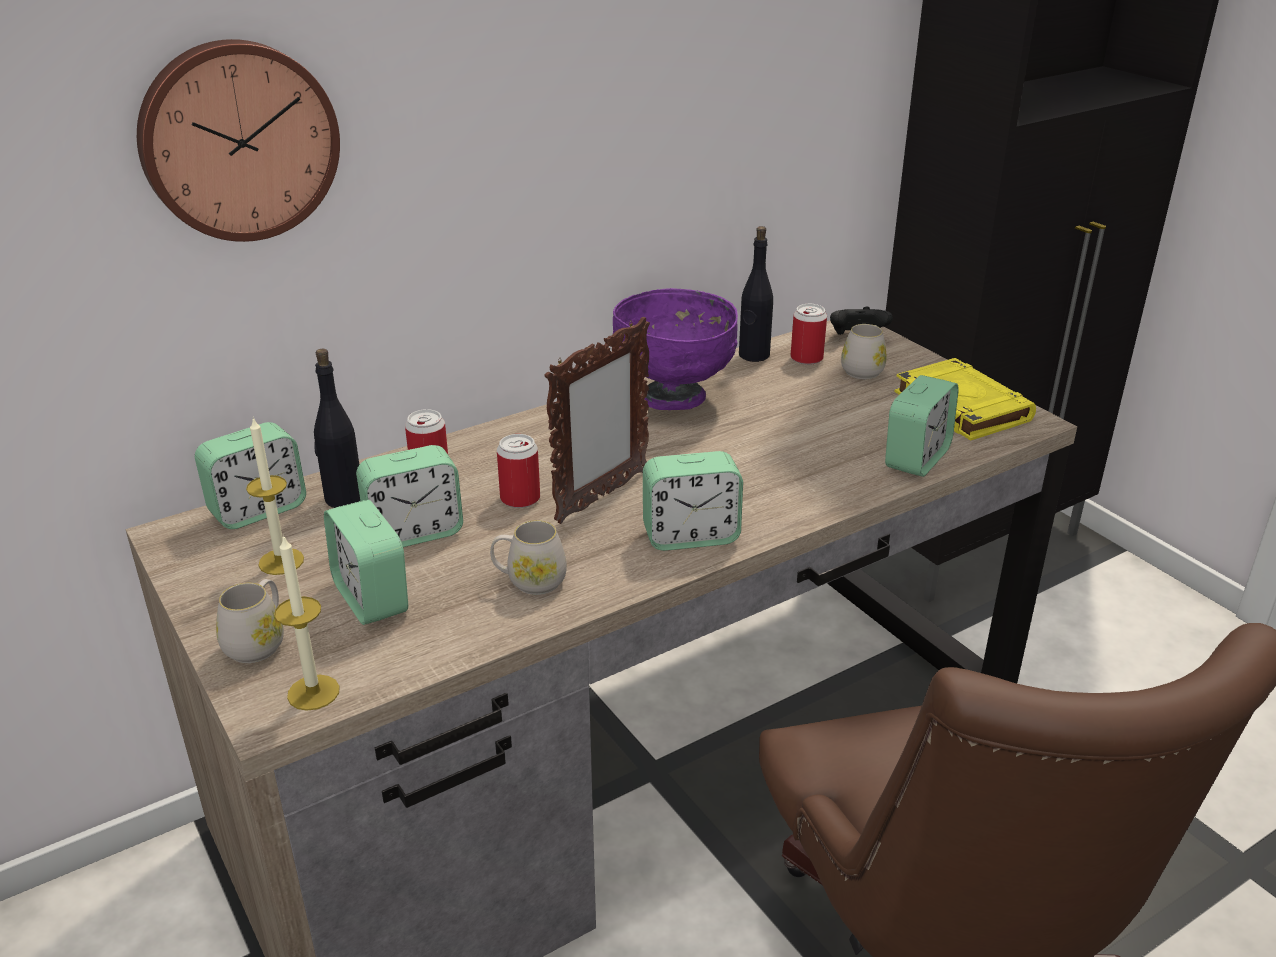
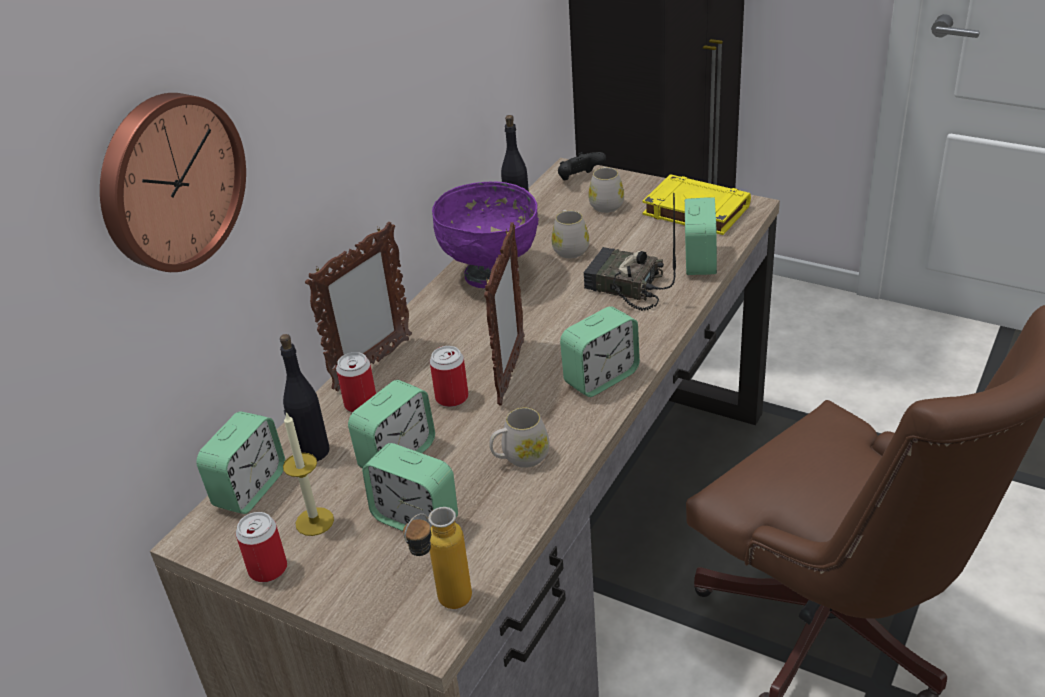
camera: 25 degrees left, 5 degrees up
(259, 642) = (363, 589): white mug -> white mug (569, 248)
(313, 692) = (445, 606): candle -> bottle
(476, 441) = (372, 365): none -> picture frame
(804, 456) = (624, 287): none -> radio
(806, 358) = (558, 208): can -> can (268, 569)

